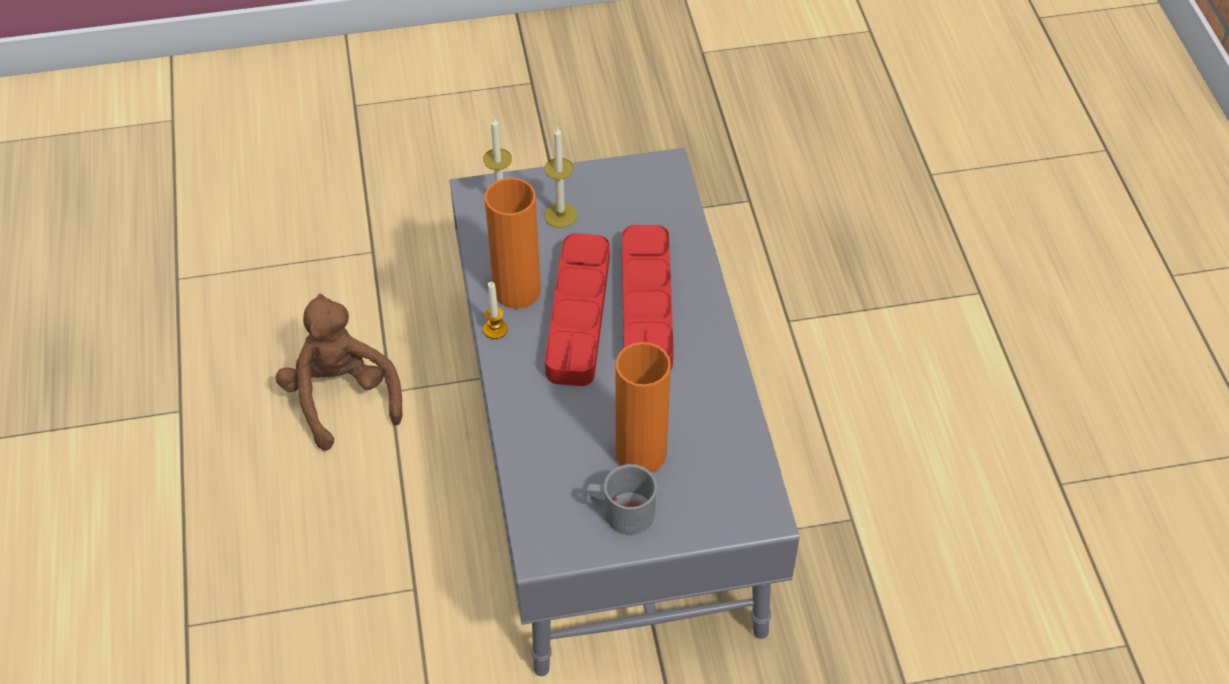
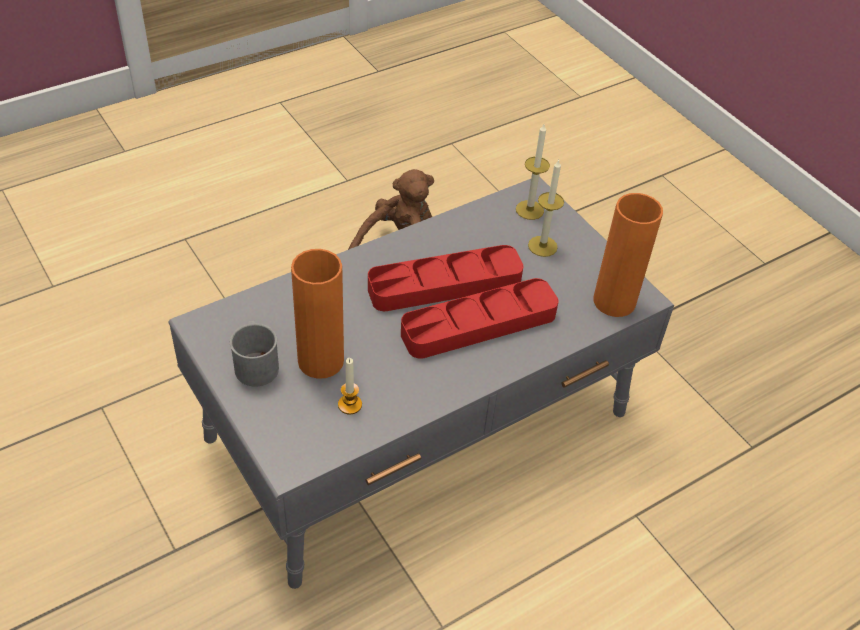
camera: 65 degrees right, 5 degrees down
(495, 329) = (403, 240): candle -> candle (350, 405)
(517, 290) = (449, 242): orange vase -> orange vase (614, 301)

